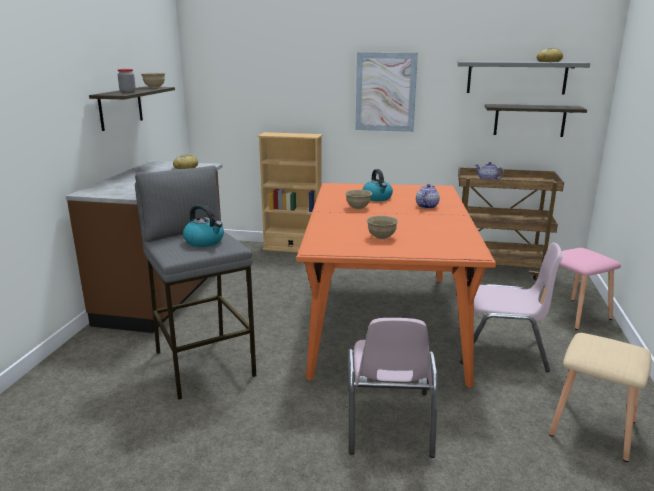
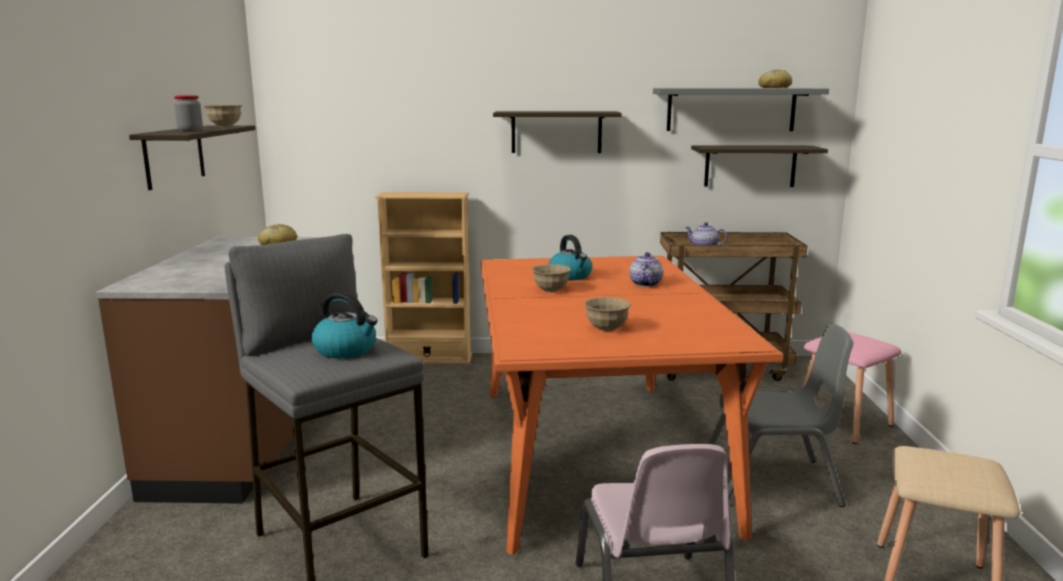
camera: 10 degrees left, 5 degrees down
(385, 92) = (556, 132): picture -> shelf
(502, 350) = (771, 482): pink chair -> grey chair

